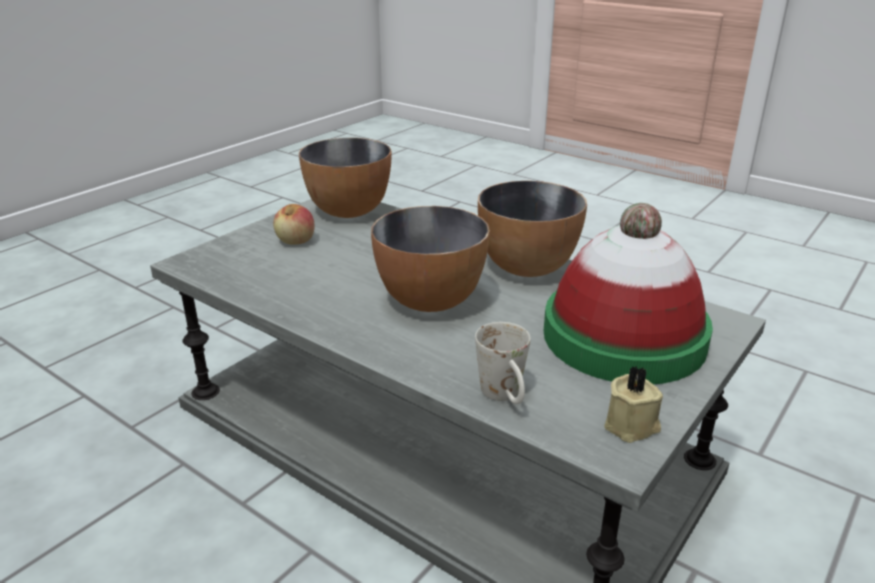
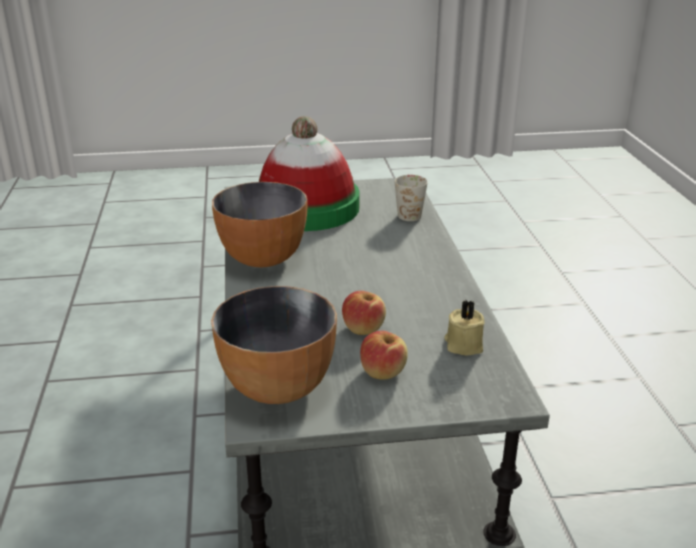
camera: 135 degrees left, 0 degrees up
(349, 257) = (363, 328): none -> apple
(430, 301) = (366, 267): bowl -> none
(632, 426) = (380, 187): beige candle -> beige candle (463, 345)

